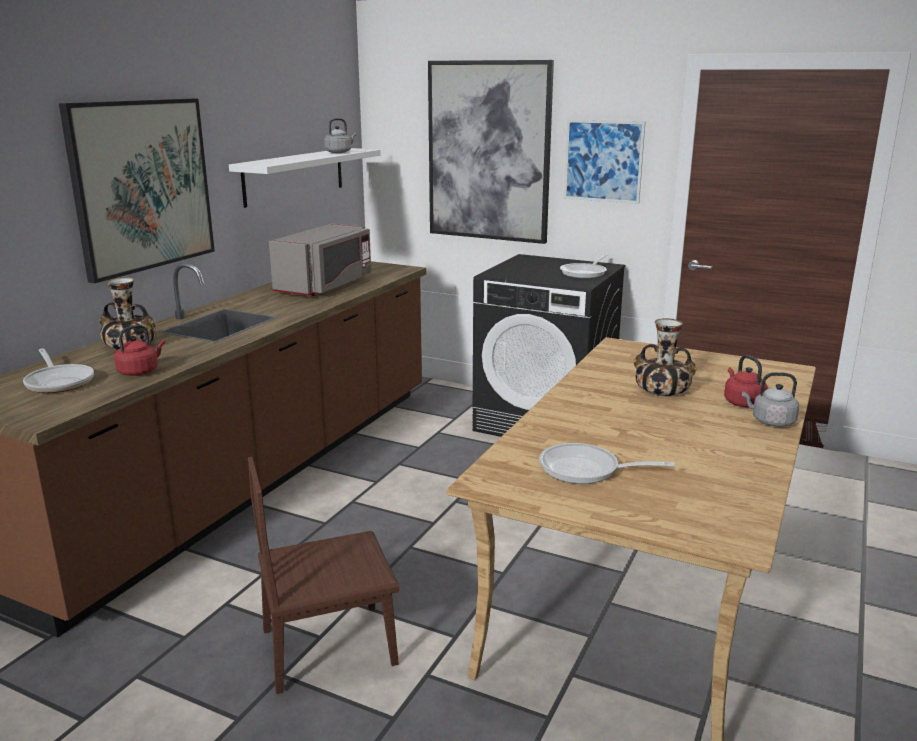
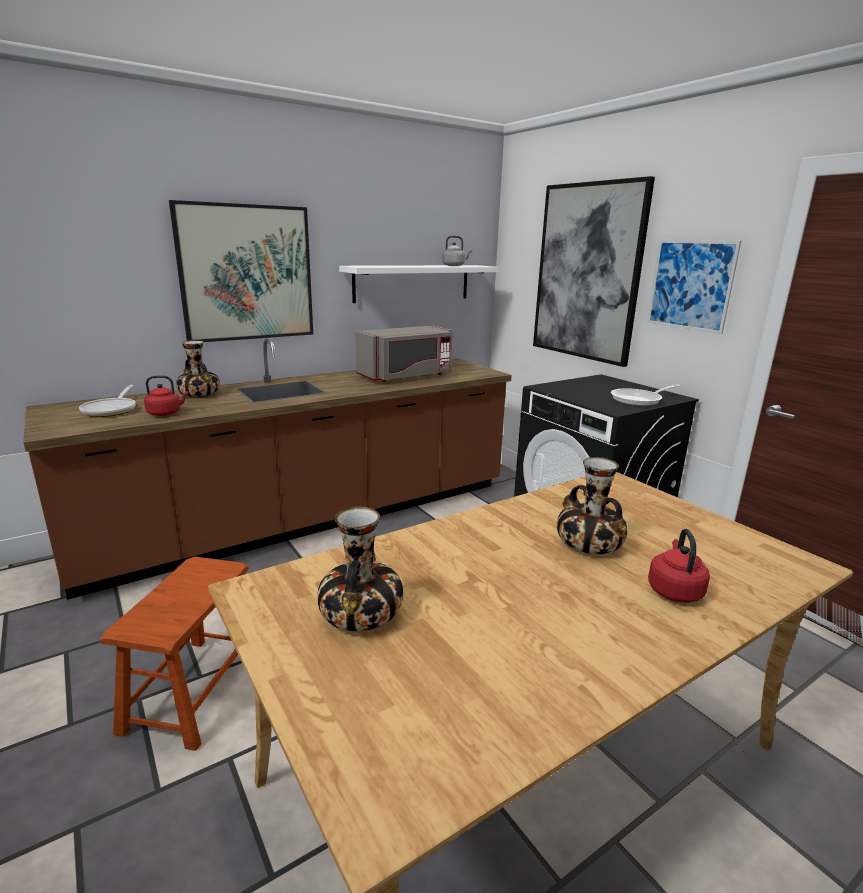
camera: 30 degrees right, 0 degrees up
(329, 647) = (195, 689): brown chair -> brown stool
(586, 470) = (360, 615): frying pan -> vase
(770, 422) = (681, 631): grey kettle -> none

